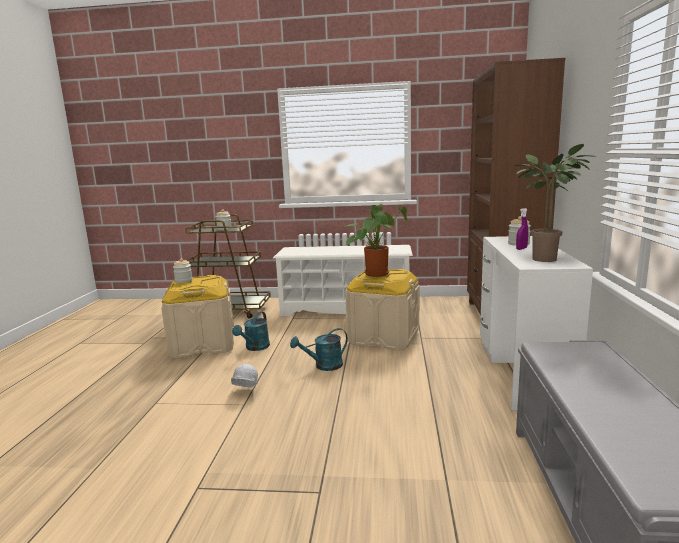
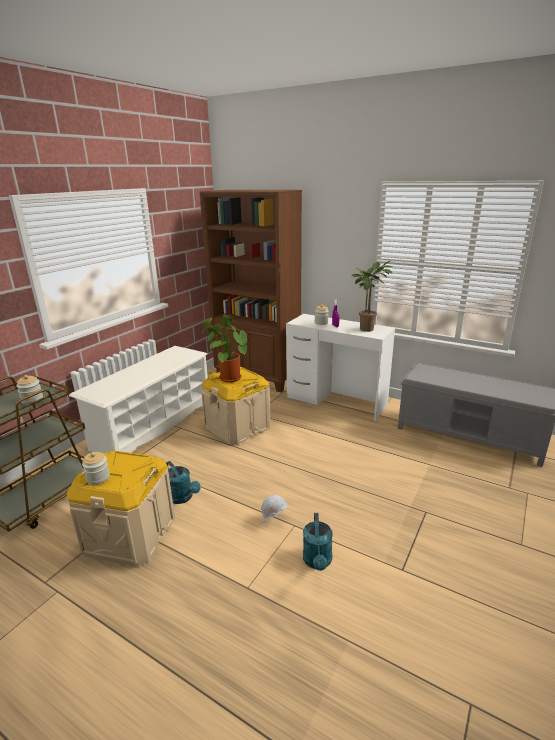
camera: 65 degrees left, 10 degrees up
(324, 366) = (262, 468): turquoise watering can -> turquoise watering can (318, 562)

